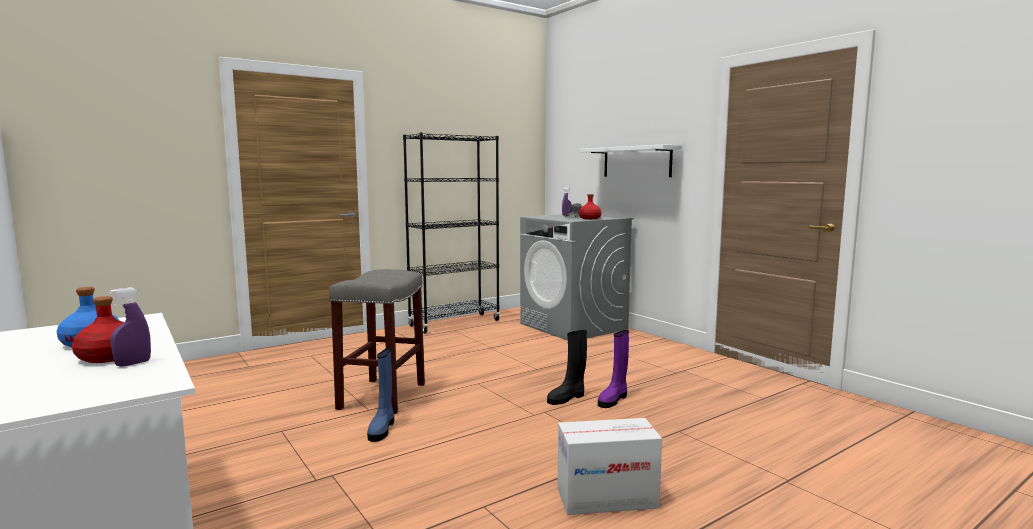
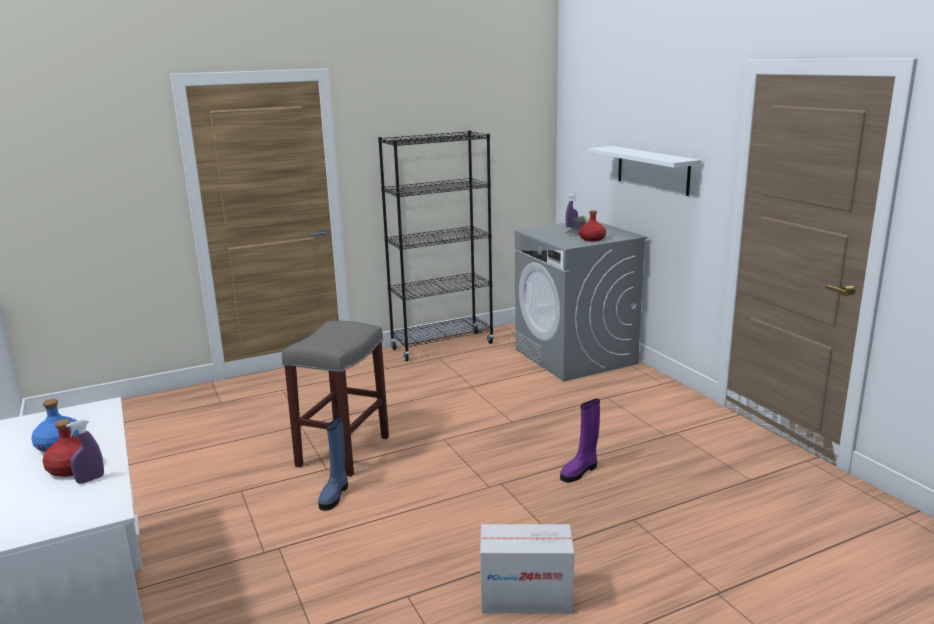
camera: 10 degrees right, 10 degrees up
(567, 398) = (531, 466): black boot -> none

